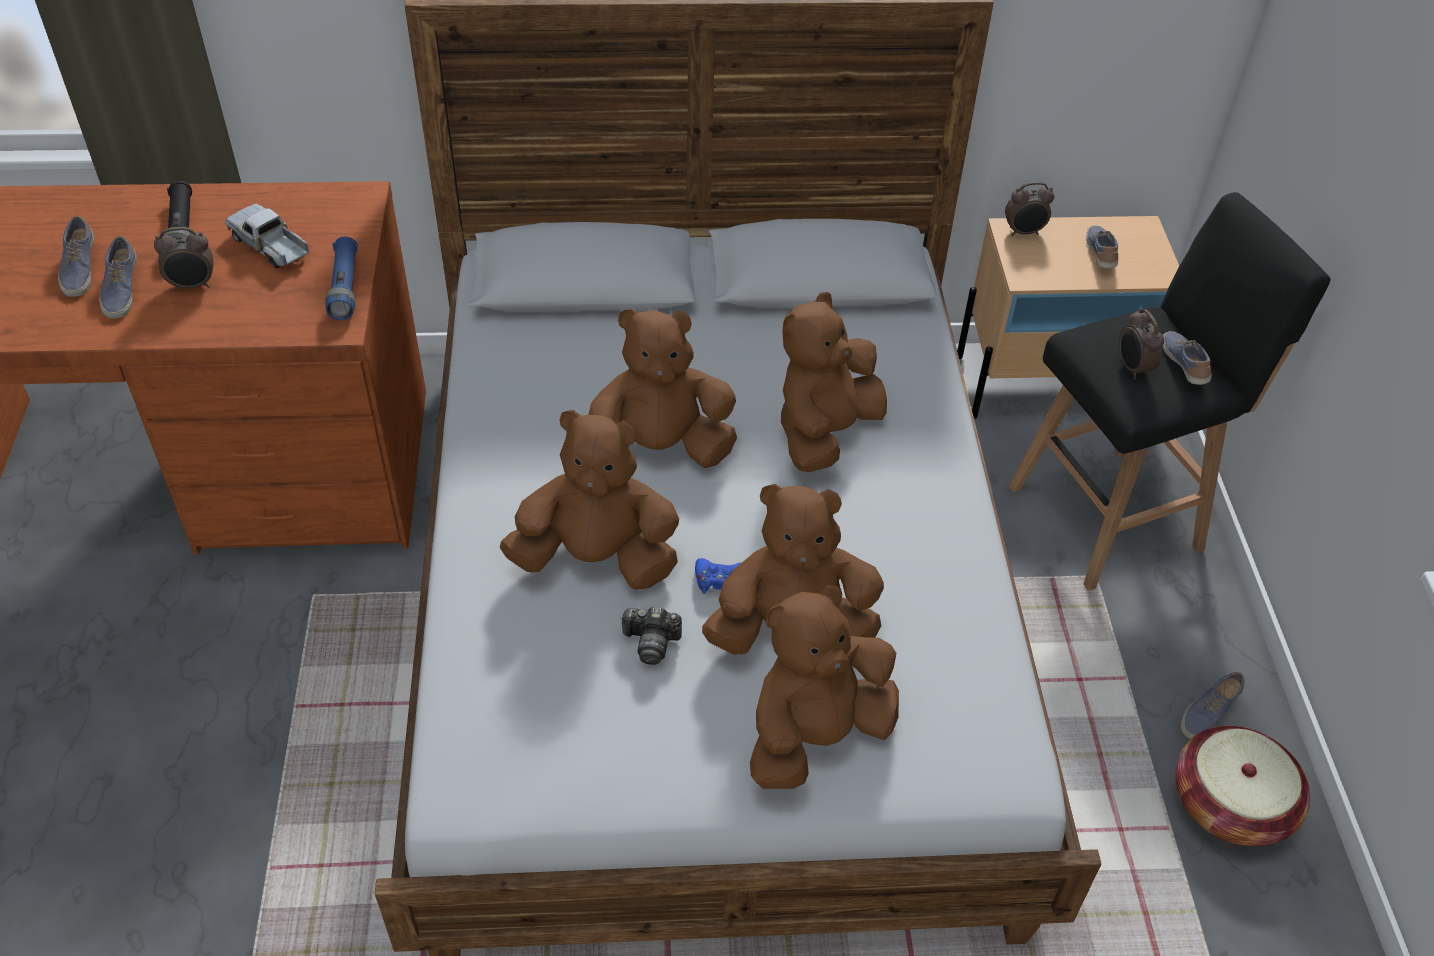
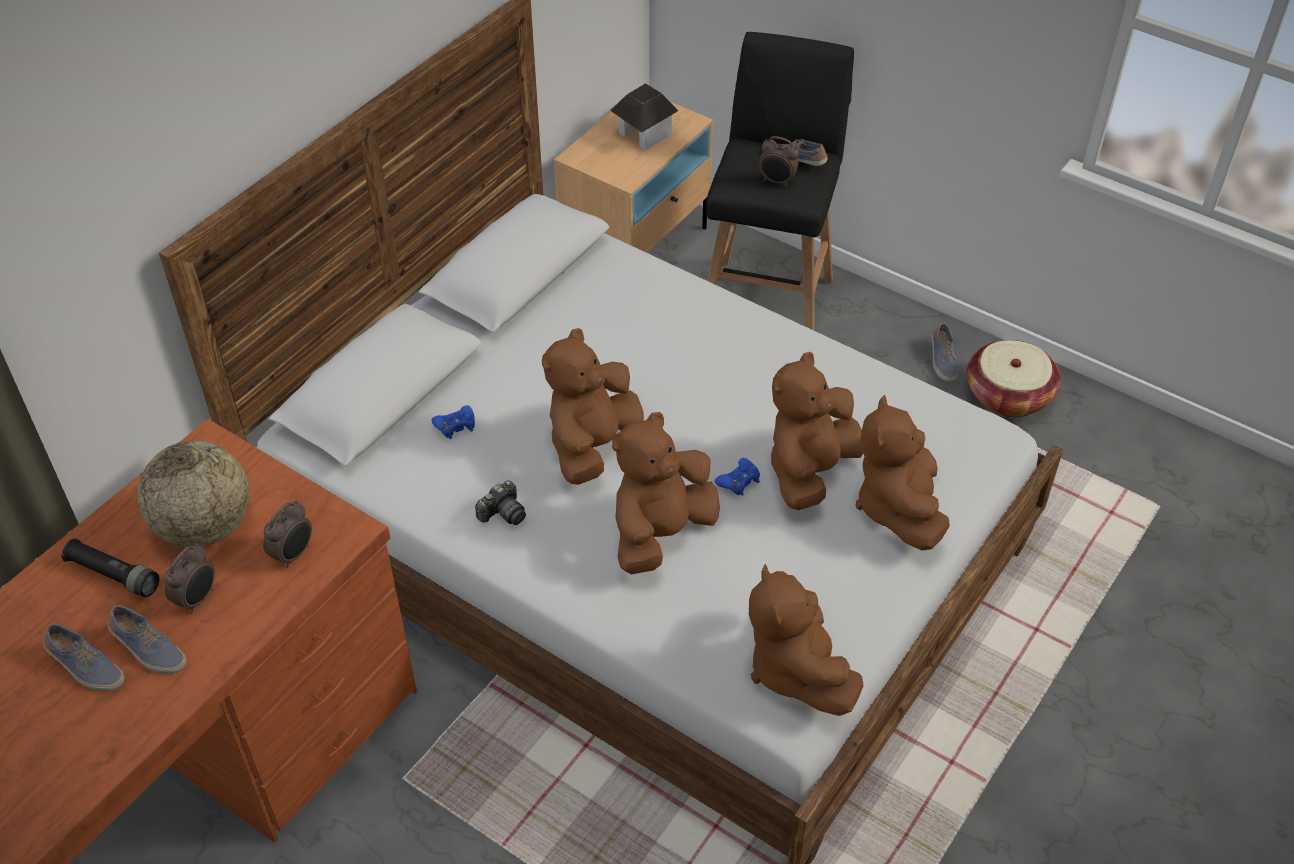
camera: 50 degrees left, 0 degrees up
(271, 246) = (205, 527): toy truck -> globe
(345, 288) = (310, 505): blue flashlight -> none
(592, 348) = (456, 426): none -> blue game controller
(651, 642) = (760, 544): camera -> camera (503, 513)
(824, 432) = (661, 355): brown plush toy -> brown plush toy (795, 668)
(1024, 232) = (586, 152): alarm clock -> alarm clock (294, 554)
(1101, 254) = (644, 134): shoe -> toy house

